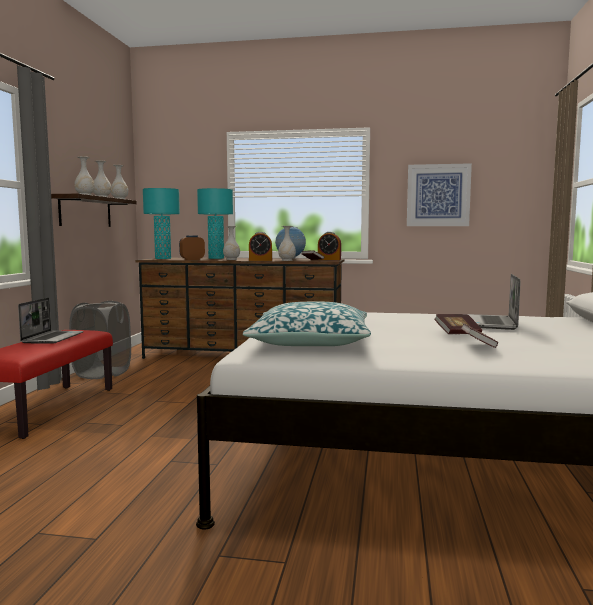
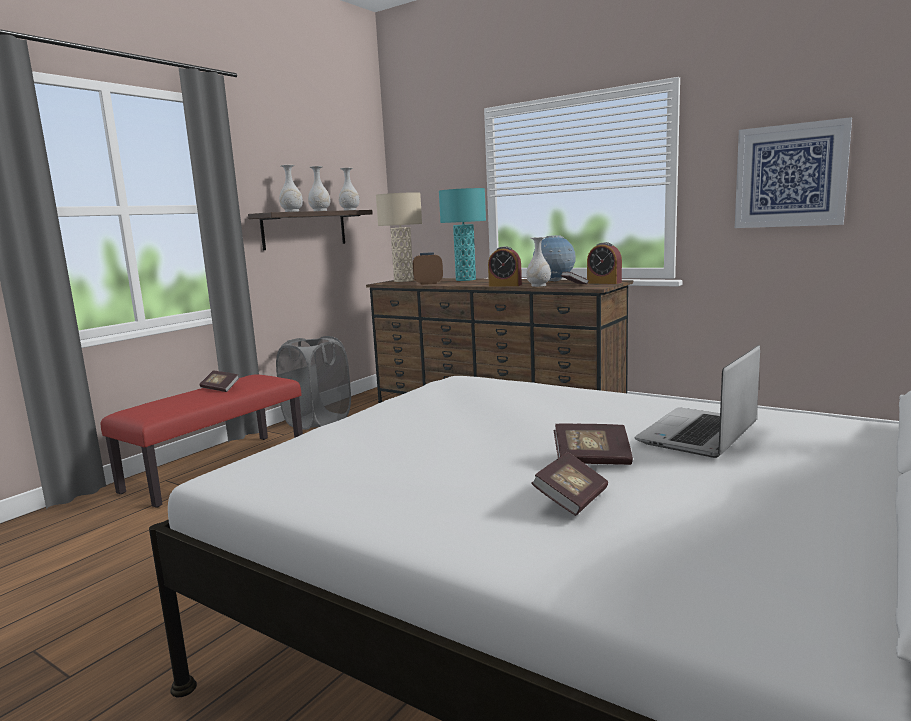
camera: 25 degrees right, 5 degrees up
(52, 338) = (220, 388): laptop -> book
(163, 258) = (404, 280): turquoise table lamp -> beige table lamp
(231, 259) = (474, 283): white vase -> none
(310, 341) = (348, 453): pillow -> none

